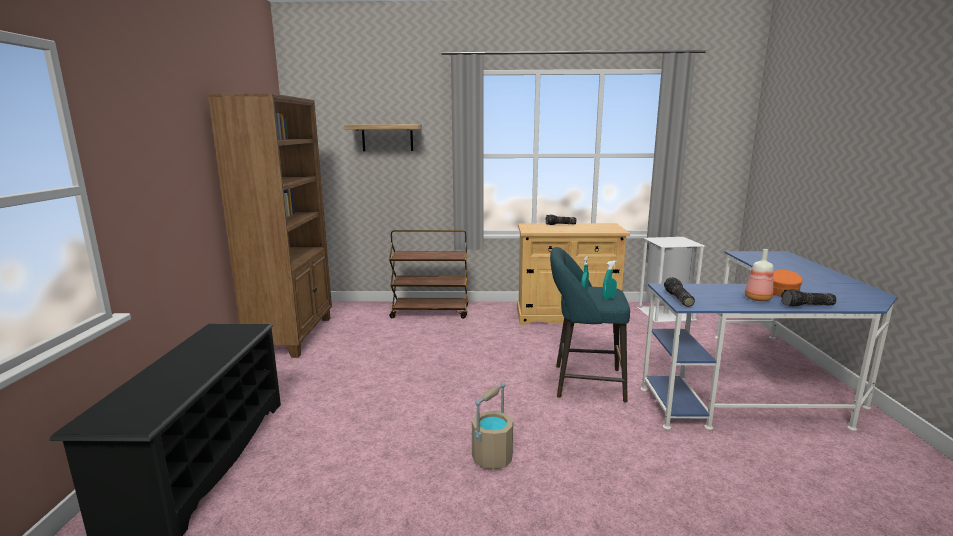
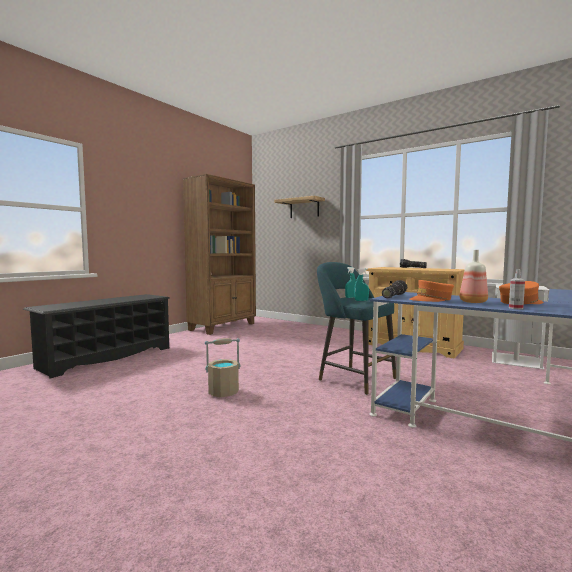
camera: 35 degrees right, 10 degrees down
(430, 312) = (315, 330): brown cart -> none
(722, 301) = (431, 299): none -> orange cap
(807, 306) = (516, 308): flashlight -> spray bottle

